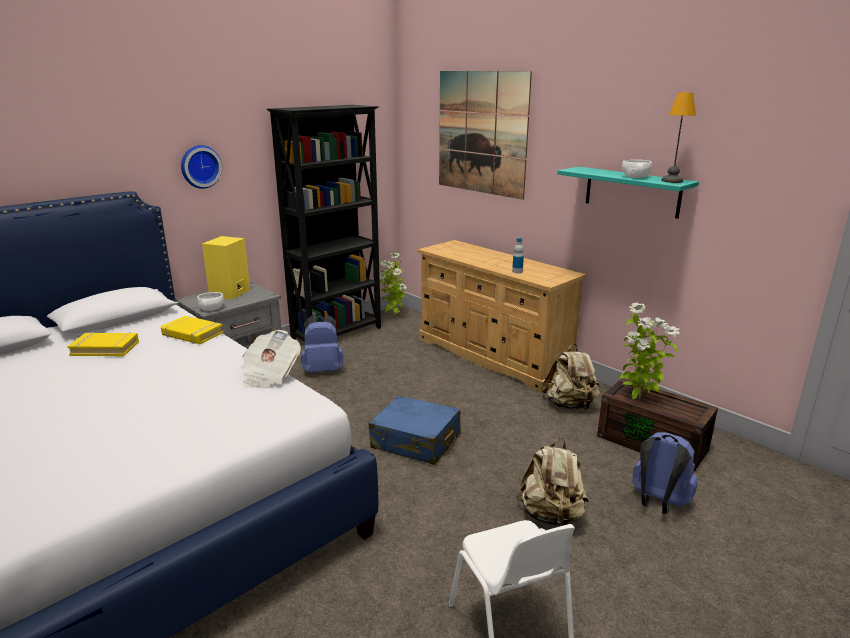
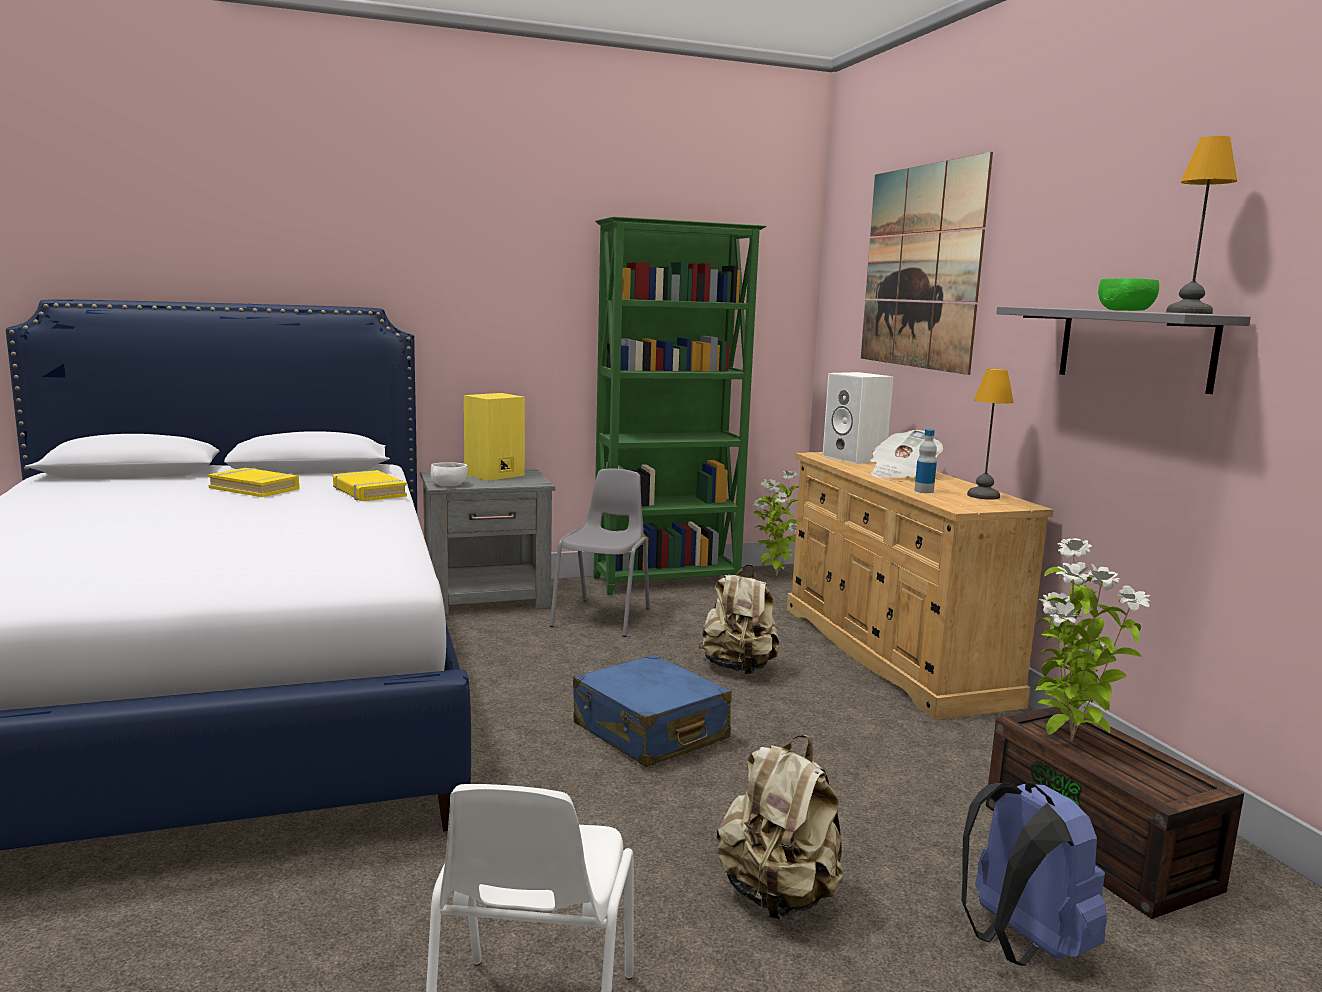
camera: 25 degrees right, 10 degrees down
(200, 166) = (485, 290): wall clock -> none
(269, 374) = (395, 539): newspaper -> newspaper (901, 474)
(323, 370) = (603, 617): blue backpack -> grey chair
(338, 334) = (668, 582): black bookcase -> green bookcase
(454, 249) = (856, 458): none -> white speaker
(547, 269) = (983, 496): none -> table lamp
(569, 405) = (973, 748): beige backpack -> beige backpack (738, 668)
(632, 192) = (1134, 347): turquoise shelf -> grey shelf
(635, 177) = (1126, 310): white bowl -> green bowl

